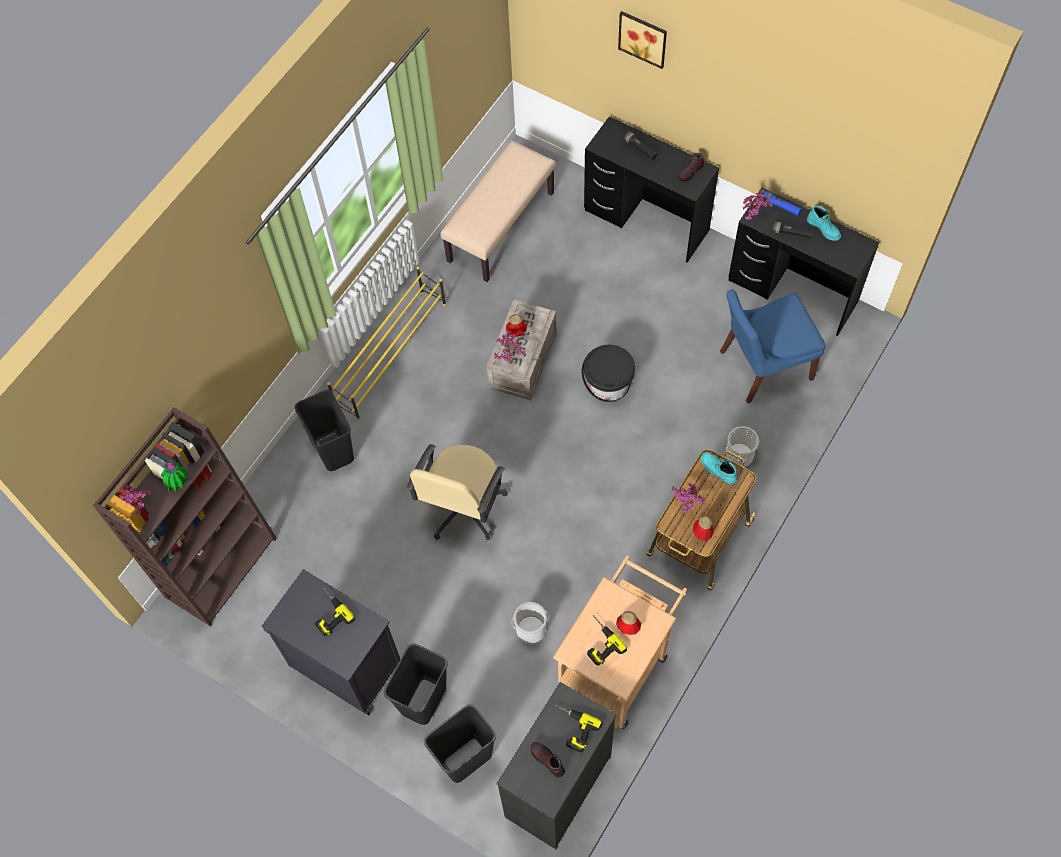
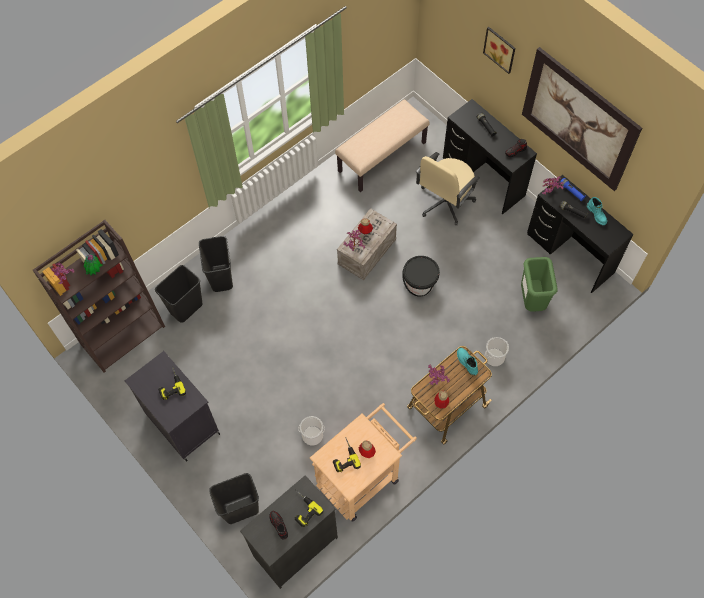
camera: 15 degrees right, 0 degrees up
(391, 354) = (280, 224): yellow shoe rack -> none
(423, 699) = (225, 461): black trash can -> black trash can (186, 307)
(462, 507) = (294, 340): beige office chair -> beige office chair (444, 202)
(762, 366) = (531, 300): blue chair -> green trash can
(776, 106) = (579, 119): none -> picture

